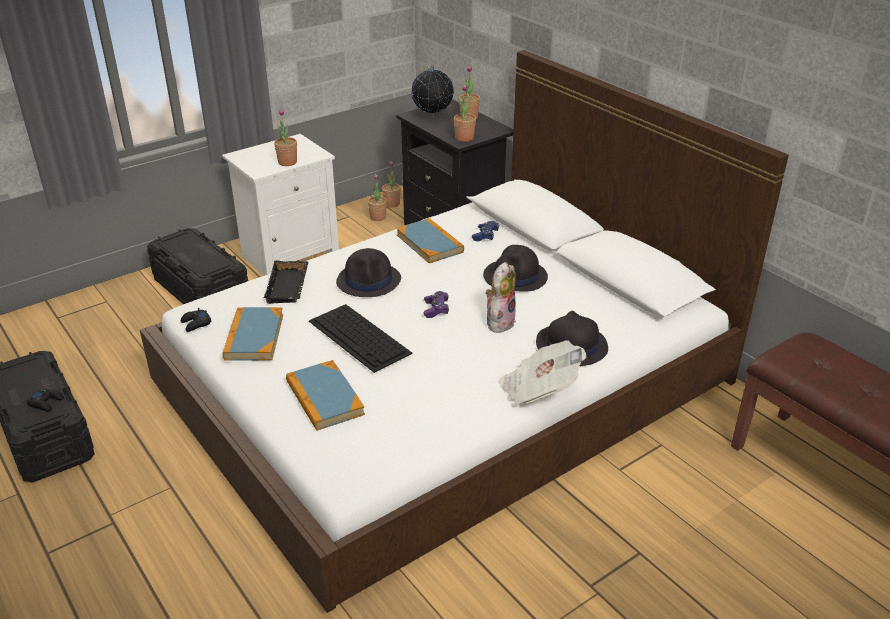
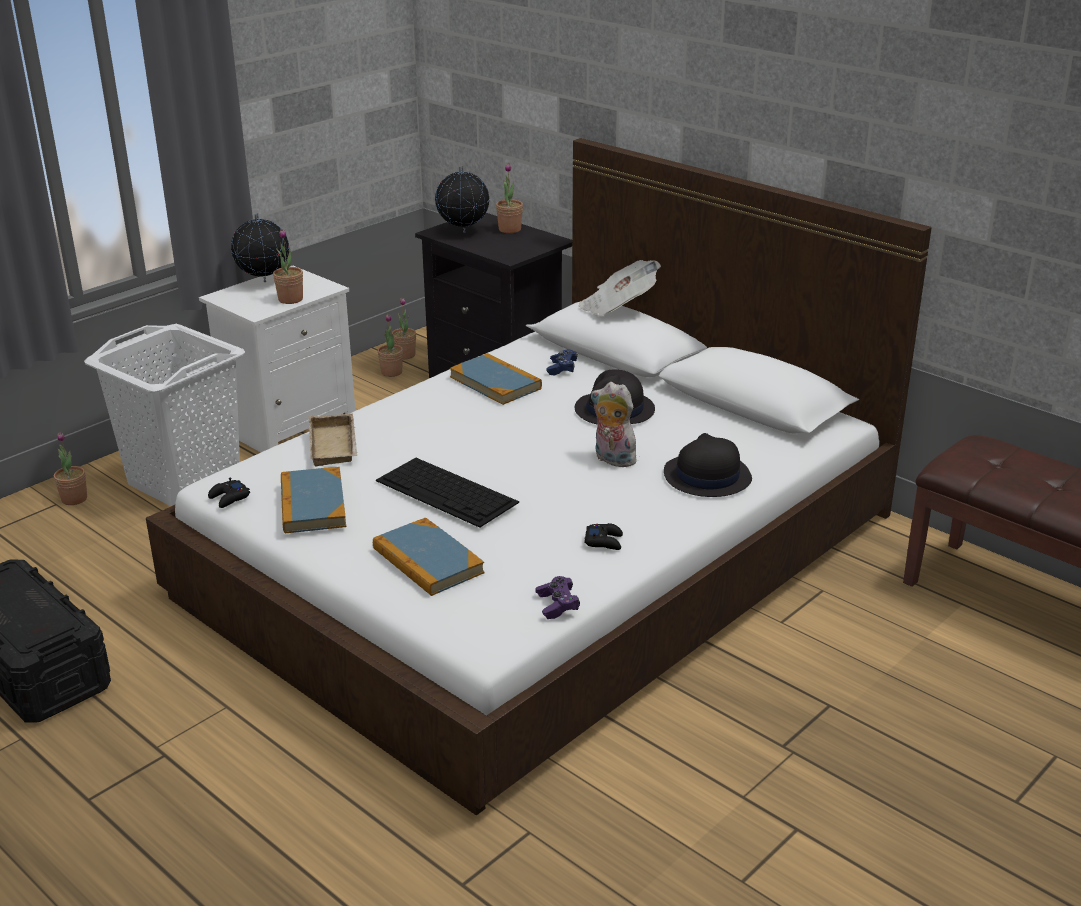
camera: 10 degrees left, 5 degrees down
(46, 402) = (45, 616): black game controller -> black game controller (604, 541)
(202, 291) = (185, 480): black storage box -> white laundry basket
(273, 146) = (263, 282): none -> globe
(289, 287) = (335, 446): black tray -> beige tray
(369, 281) = (435, 430): black hat -> none
(436, 309) = (530, 453): purple game controller -> purple game controller (557, 605)
(464, 138) = (513, 253): potted plant -> potted plant (74, 499)
(499, 322) = (612, 460): plush toy -> plush toy turned 75 degrees counterclockwise
(539, 389) = (684, 525): newspaper -> newspaper (618, 307)

